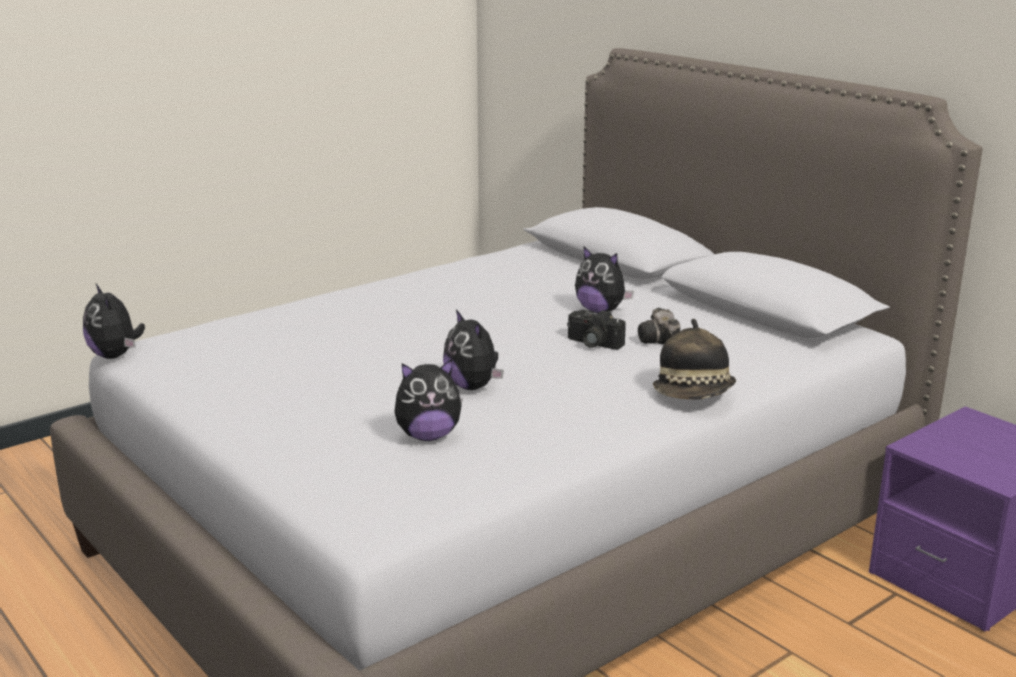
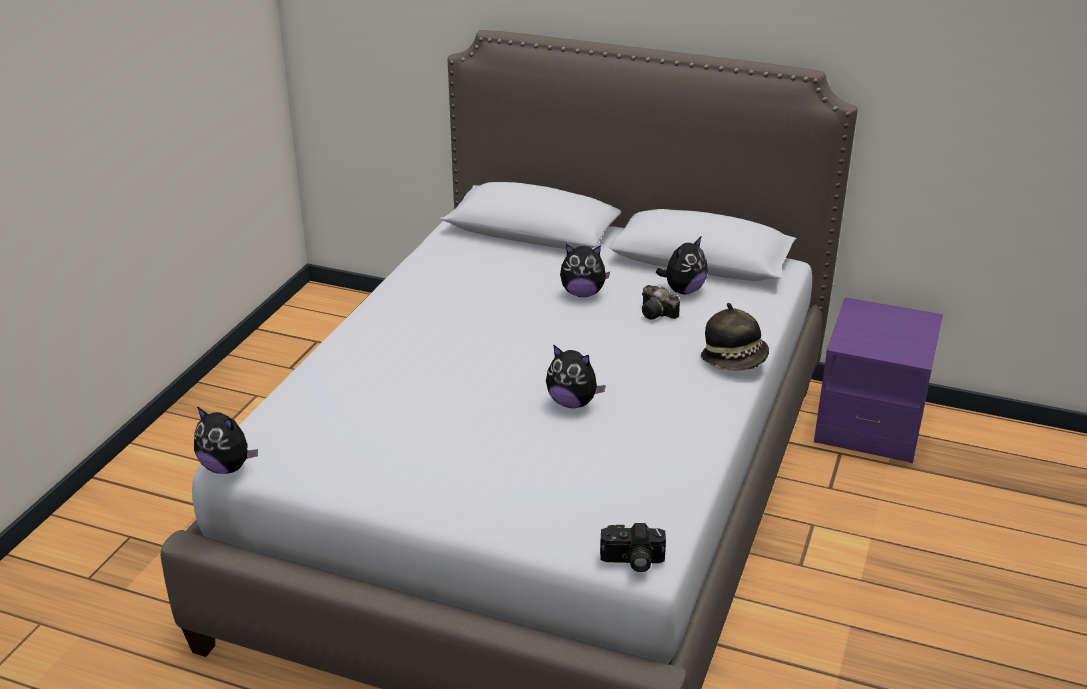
camera: 30 degrees left, 10 degrees up
(428, 436) = (596, 462): plush toy -> plush toy (683, 290)
(592, 343) = (612, 330): camera -> camera (632, 561)

